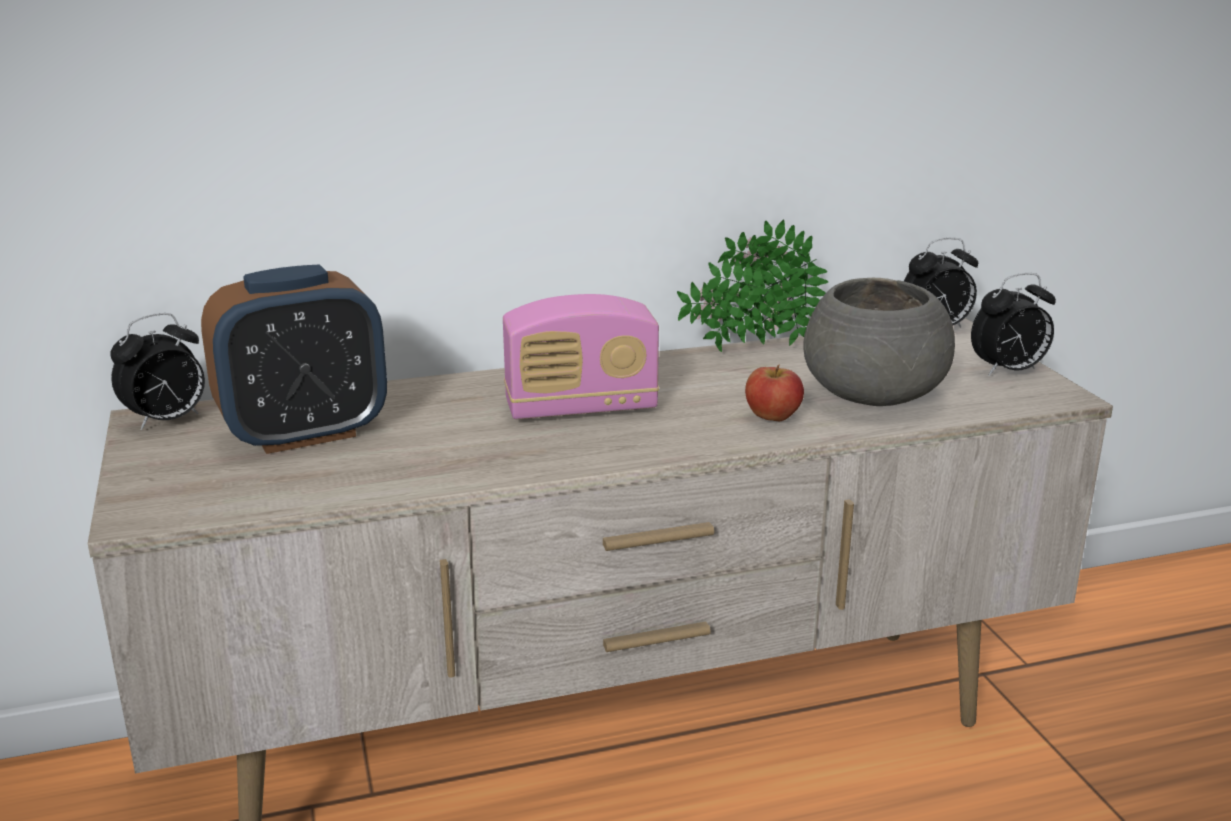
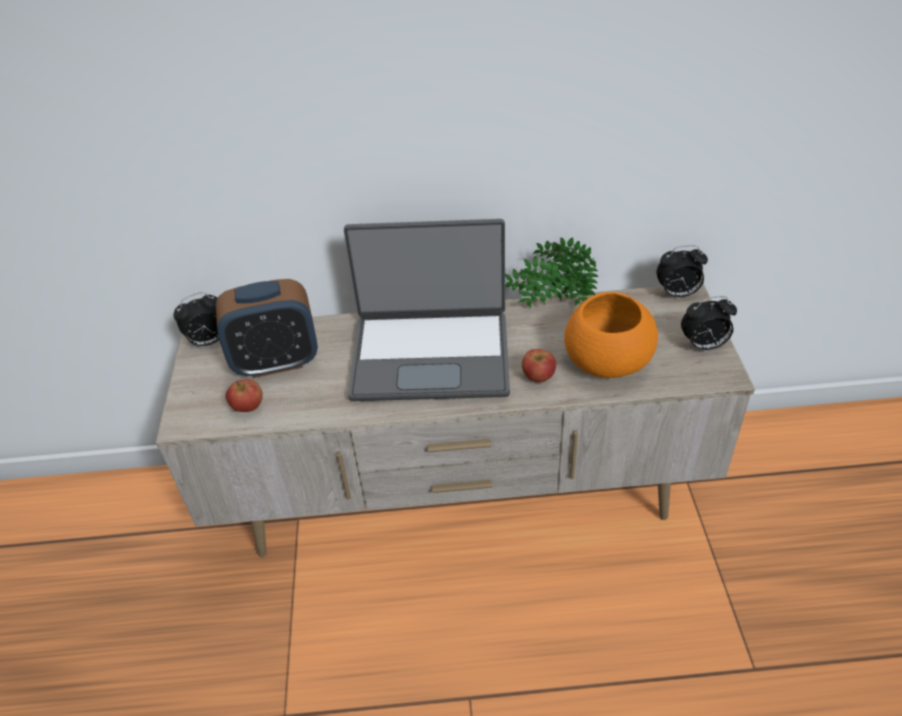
camera: 15 degrees right, 20 degrees up
(267, 486) = (248, 407): none -> apple
(581, 408) = (431, 355): radio -> laptop
(871, 395) = (606, 361): grey bowl -> orange bowl

